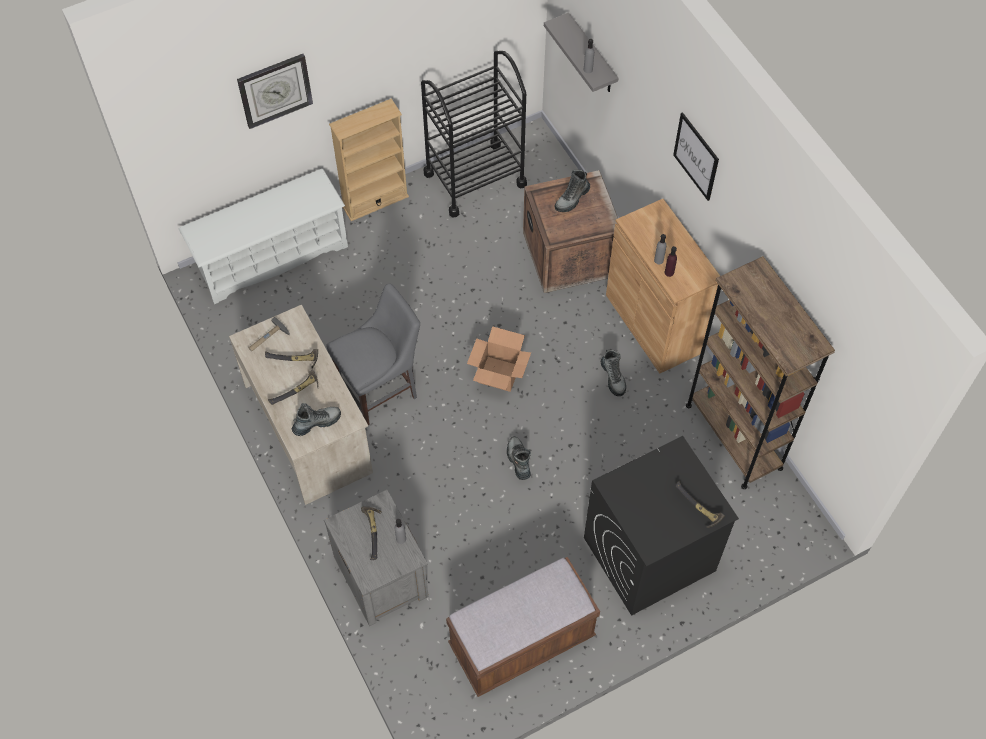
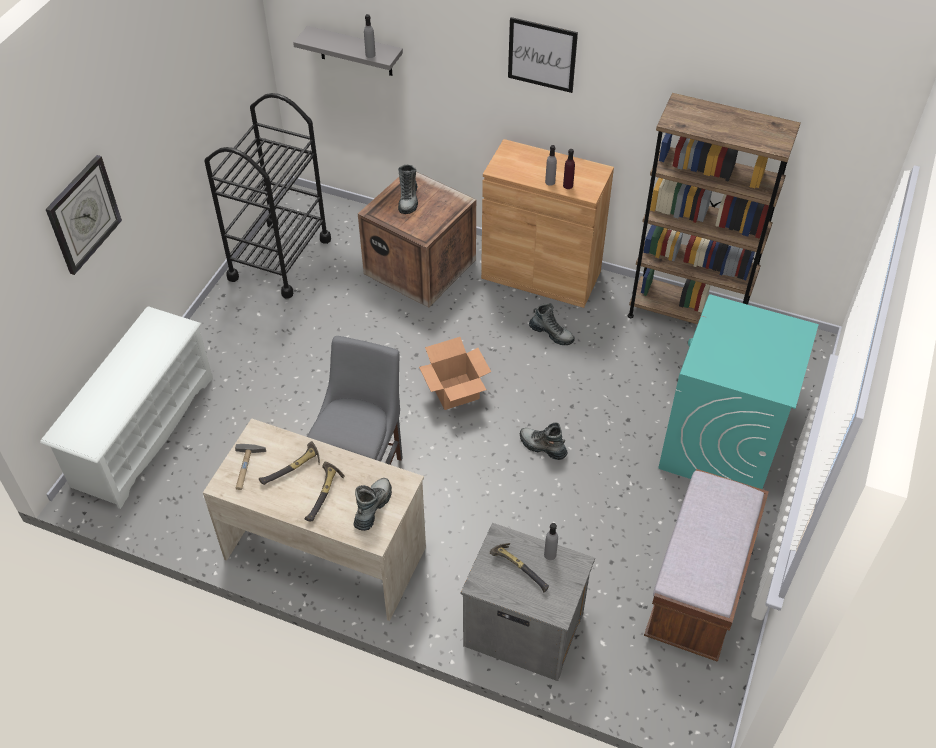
camera: 40 degrees left, 10 degrees down
(375, 201) = (203, 327): beige bookcase -> none
(648, 555) = (720, 444): black washing machine -> turquoise washing machine
(697, 508) = (781, 338): hammer -> none

